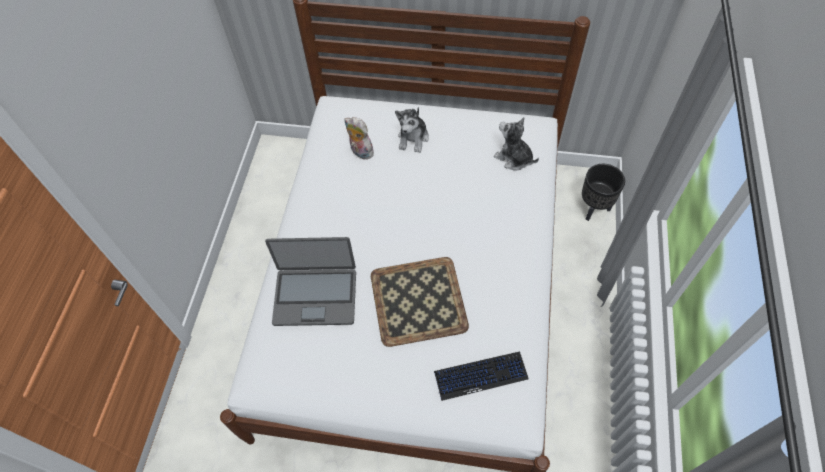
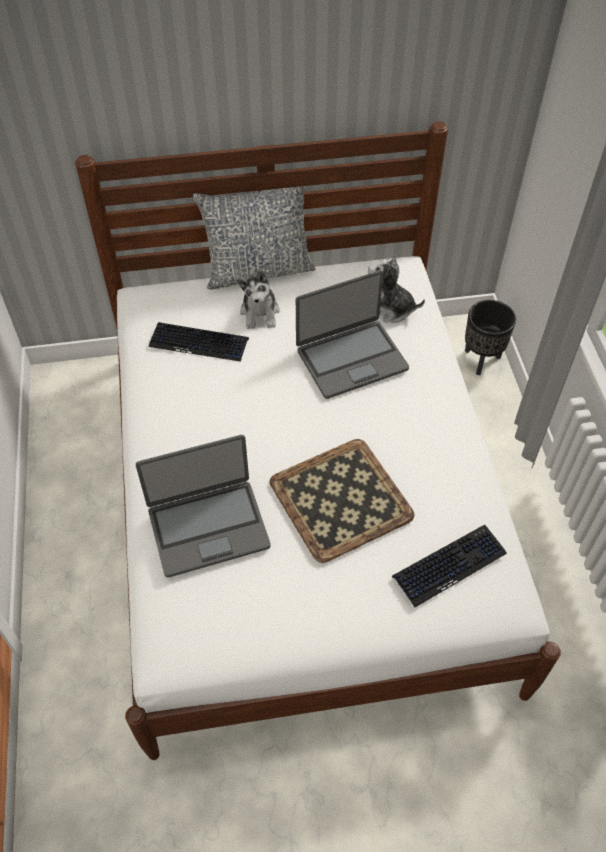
camera: 20 degrees left, 5 degrees down
(360, 152) = (199, 343): plush toy -> keyboard
(425, 103) = (258, 270): none -> pillow
(467, 192) = (351, 359): none -> laptop

